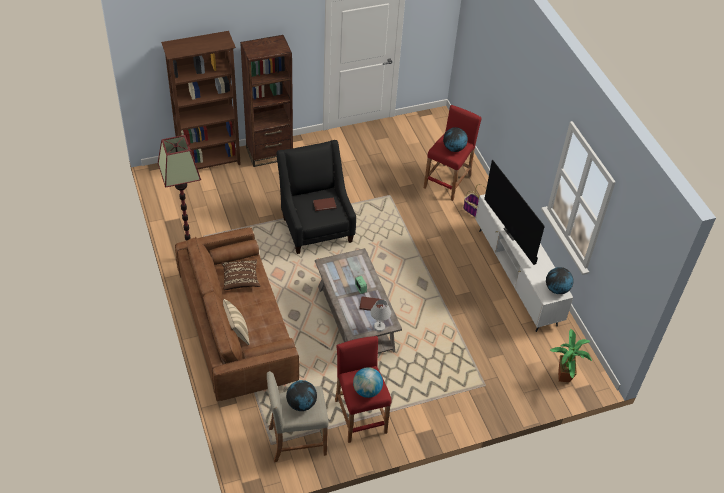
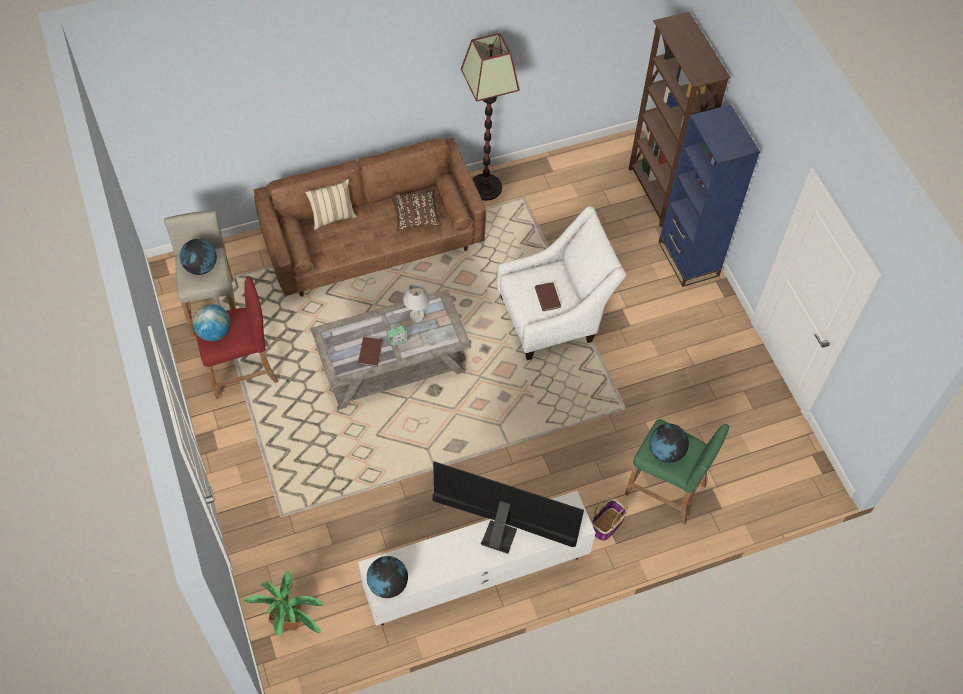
camera: 90 degrees right, 10 degrees up
(269, 153) = (688, 259): brown bookcase -> blue bookcase
(316, 226) = (553, 317): black armchair -> white armchair
(379, 327) = (333, 361): white table lamp -> white table lamp (417, 316)
(448, 182) = (665, 489): red stool -> green stool
(513, 232) = (500, 532): television -> television turned 45 degrees clockwise

